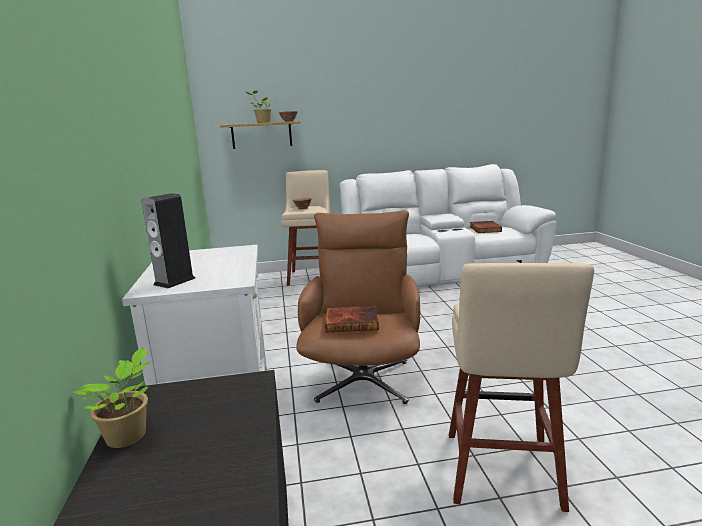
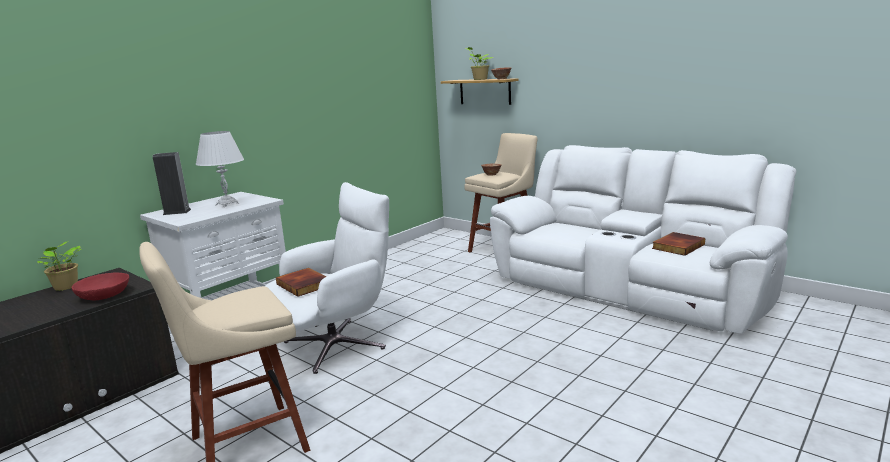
camera: 50 degrees right, 0 degrees up
(209, 261) = (227, 204): none -> white table lamp
(242, 408) = (104, 296): none -> red bowl
(364, 380) = (334, 344): brown armchair -> white armchair

